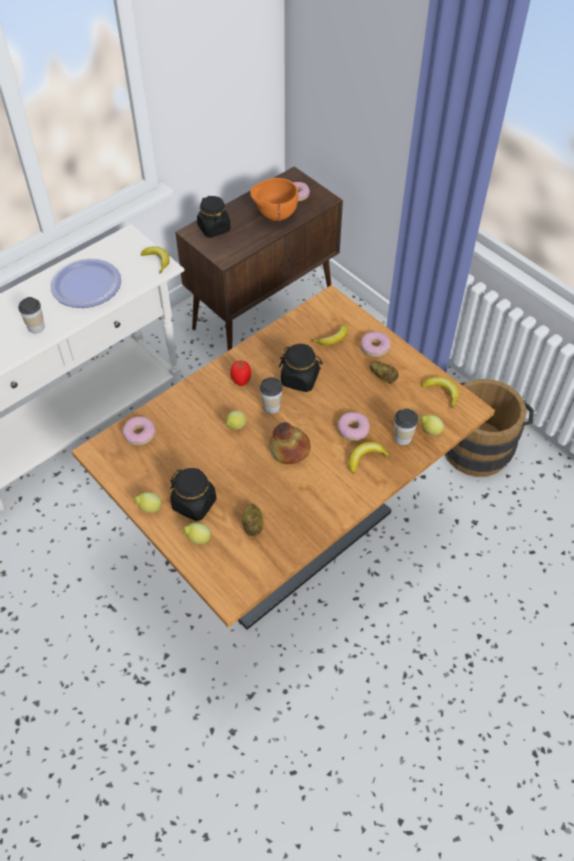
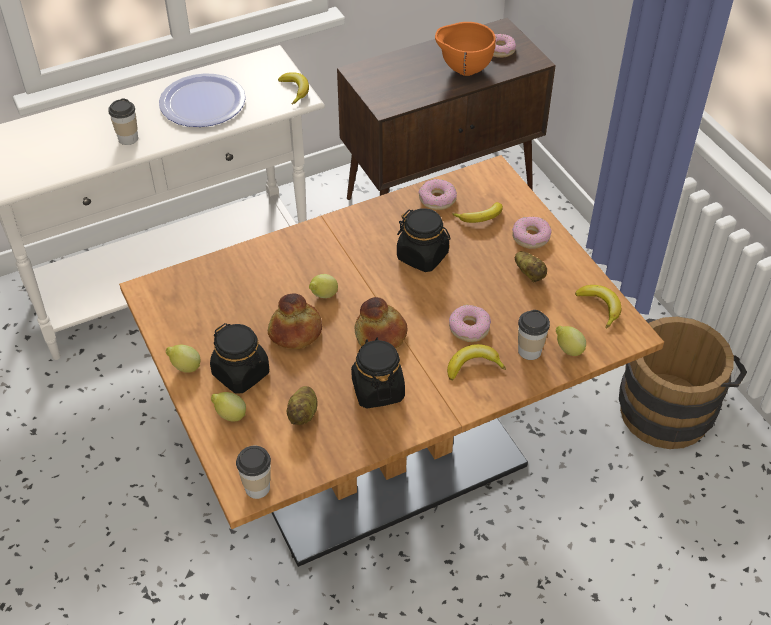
camera: 15 degrees right, 5 degrees down
(139, 434) = (205, 280): donut -> donut (437, 199)
(214, 228) = (384, 71): black jar -> black jar (377, 389)
(224, 461) = (295, 332): none -> bread
(241, 380) = (349, 244): tomato -> none
(271, 407) = (375, 281): cup -> cup (257, 487)

